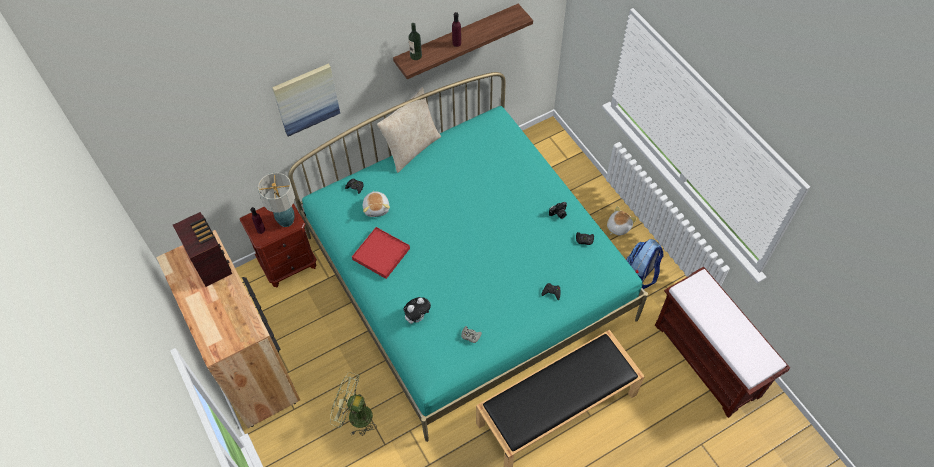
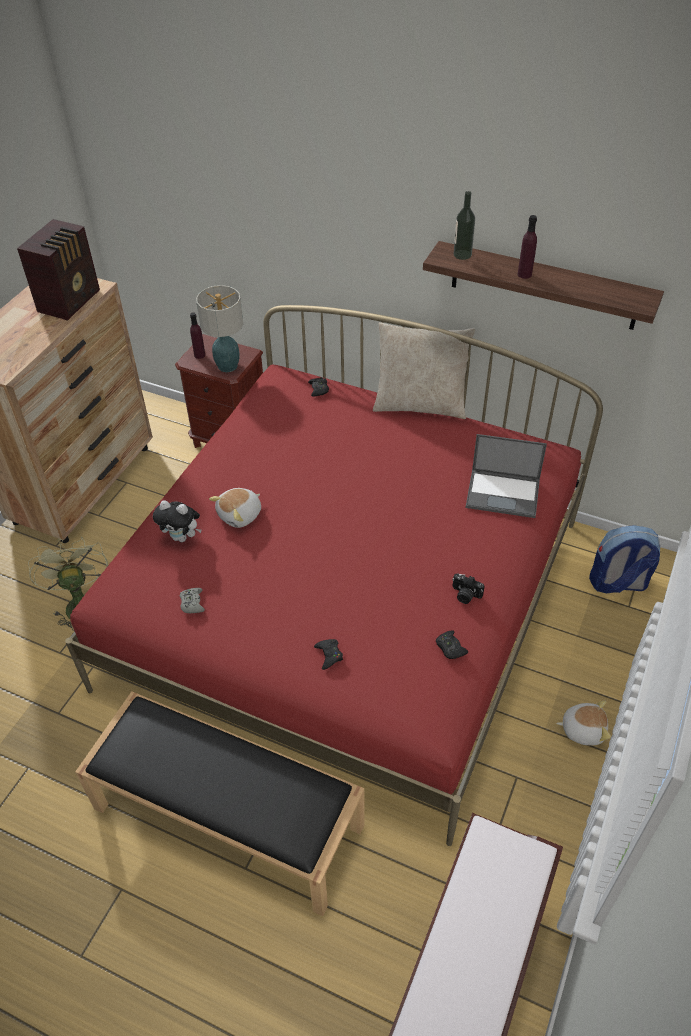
camera: 55 degrees right, 10 degrees down
(306, 99) = (309, 219): picture -> none
(377, 208) = (306, 420): plush toy -> plush toy (240, 515)
(381, 254) = (245, 458): red tray -> none
(467, 277) = (347, 602): turquoise bed -> red bed
(508, 155) = (504, 493): none -> laptop
(640, 276) = (527, 806): backpack -> backpack (617, 583)

